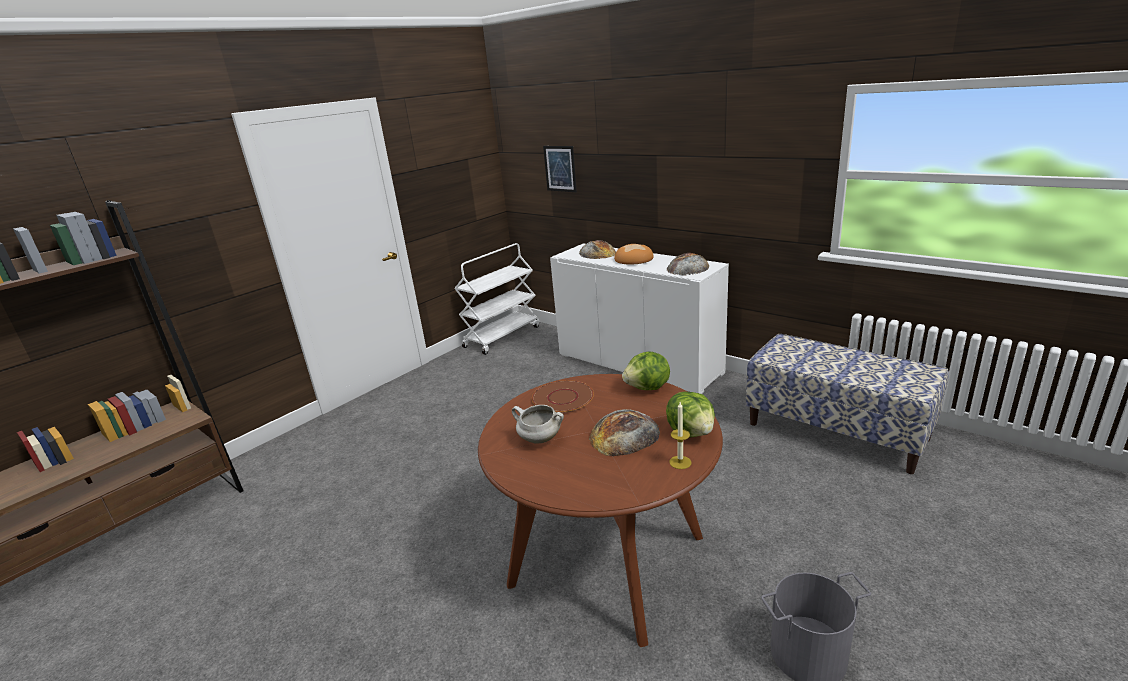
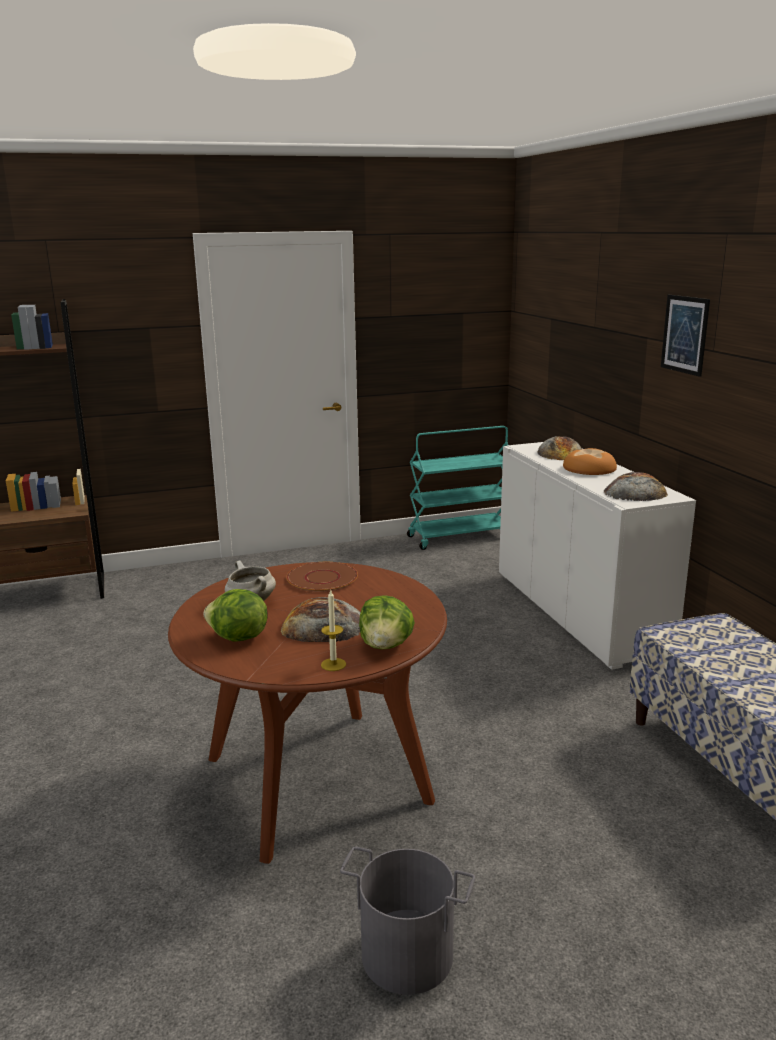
camera: 30 degrees right, 5 degrees down
(502, 336) = (460, 536): white cart -> turquoise cart
(560, 168) = (558, 340): picture -> picture (685, 334)
(648, 388) = (411, 596): lettuce -> lettuce (238, 638)

